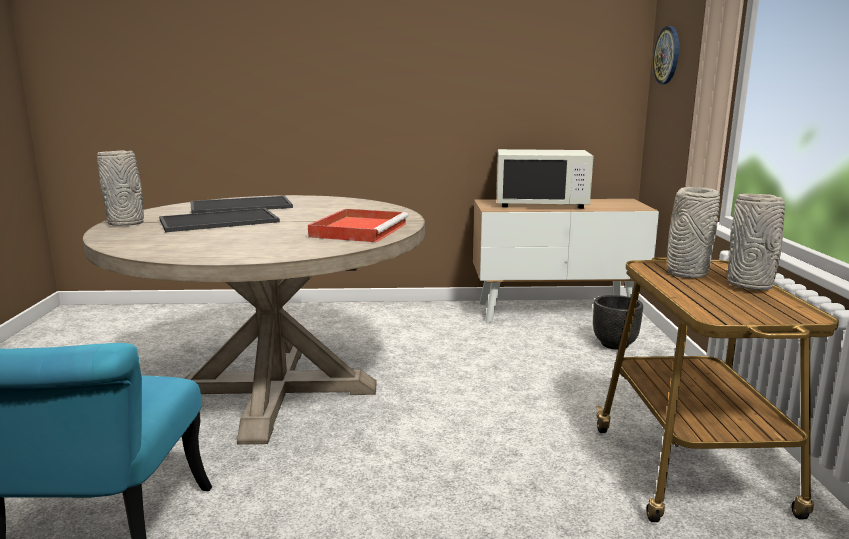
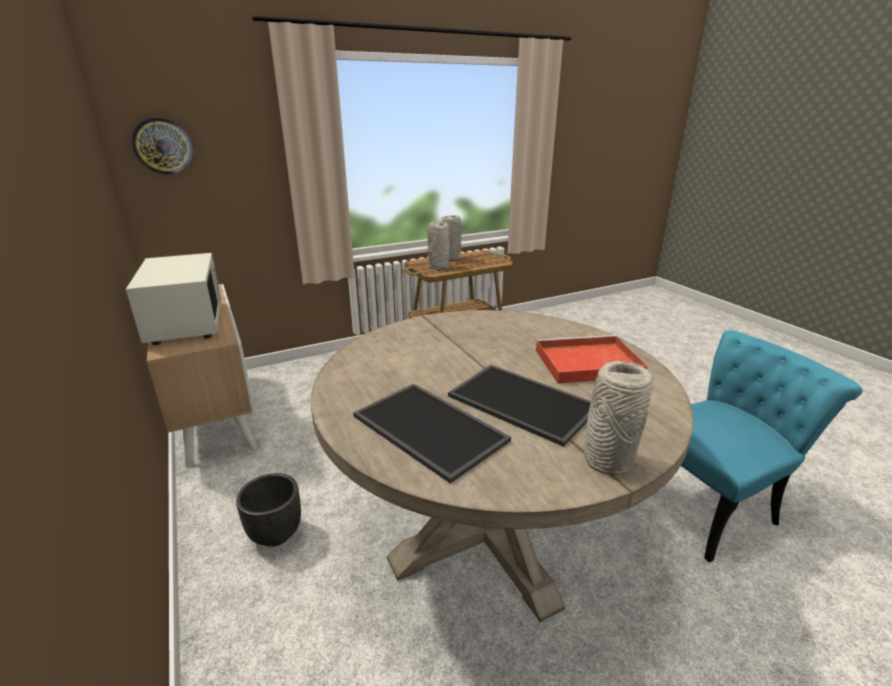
camera: 115 degrees left, 10 degrees up
(359, 229) = (480, 328): red tray -> red tray (585, 363)
(614, 345) = (298, 381): black planter -> black planter (276, 534)

